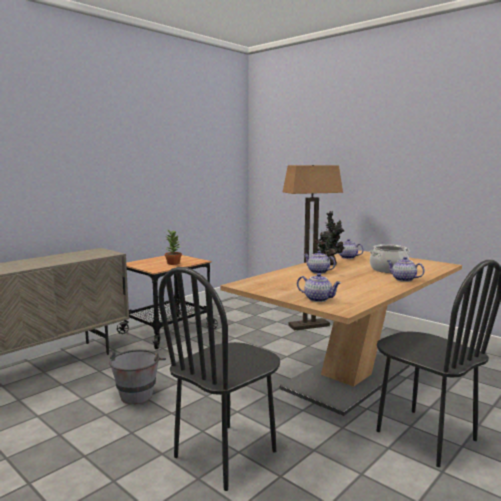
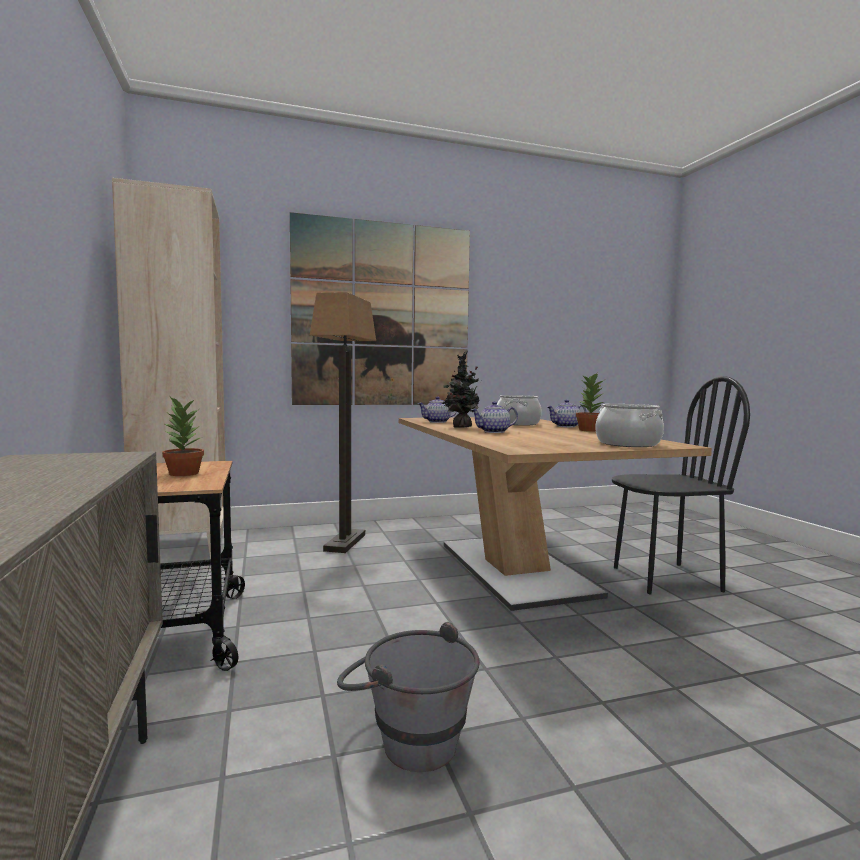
camera: 60 degrees left, 5 degrees down
(226, 454) = (681, 700): black chair -> none
(247, 302) = (182, 547): none -> beige bookcase
(318, 299) = (627, 444): teapot -> cooking pot
(372, 169) = (383, 315): none -> picture
(389, 286) = (589, 430): none -> potted plant

